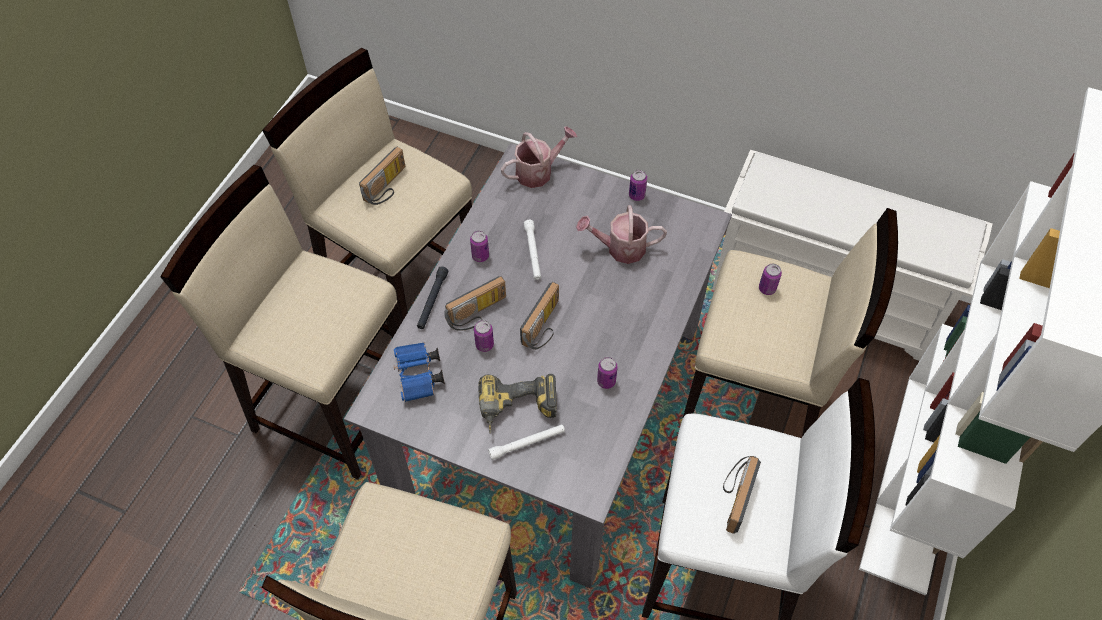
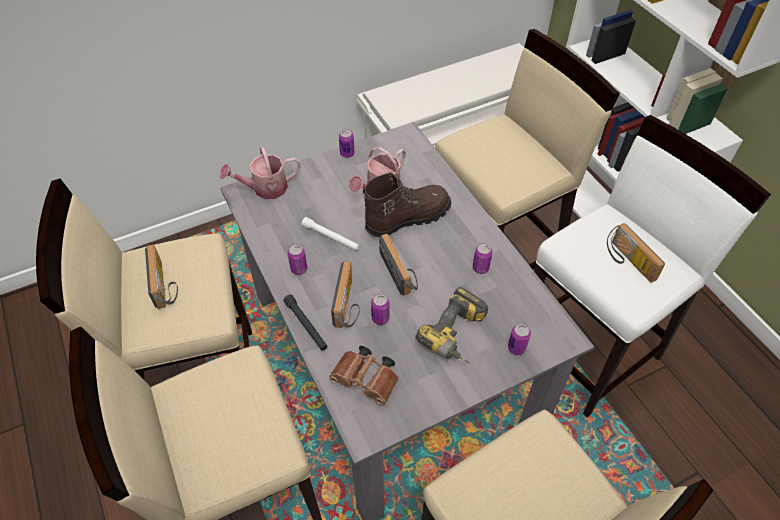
camera: 50 degrees left, 5 degrees down
(419, 377) = (367, 381): blue binoculars -> brown binoculars
(527, 443) = (491, 348): white flashlight -> none
(538, 171) = (265, 188): watering can -> watering can turned 120 degrees counterclockwise
(608, 289) = (407, 217): none -> brown boot
(767, 289) = (487, 144): can -> can (516, 348)

